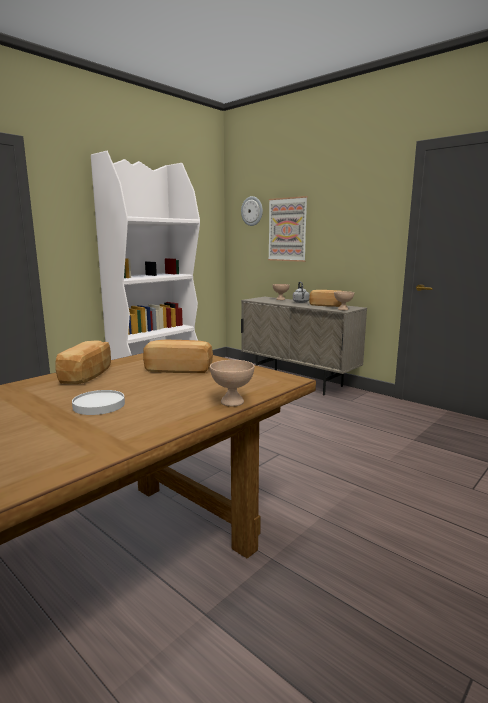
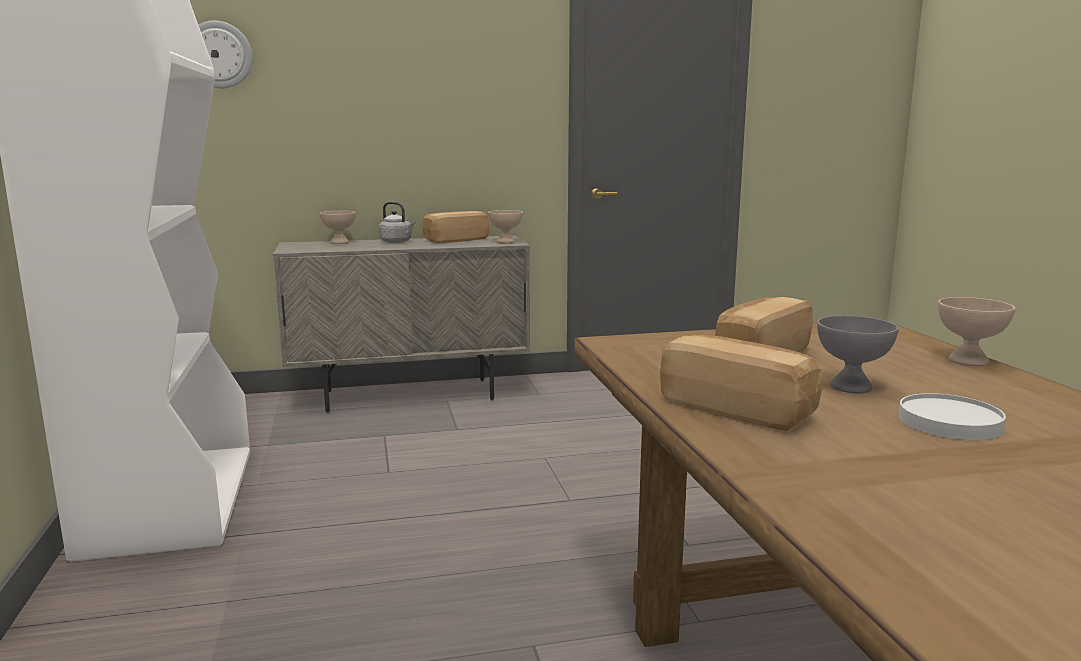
camera: 55 degrees left, 0 degrees up
(143, 386) = (849, 387): none -> grey bowl
(287, 229) = (325, 99): picture -> none

